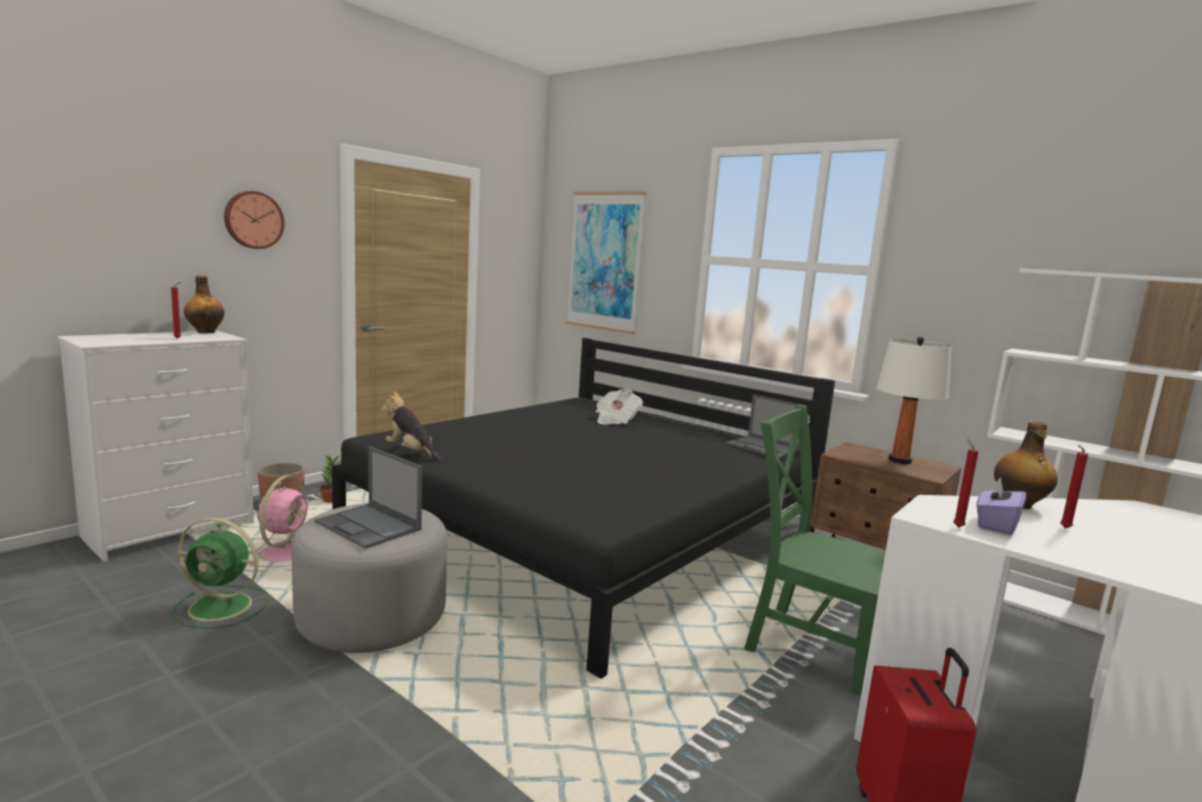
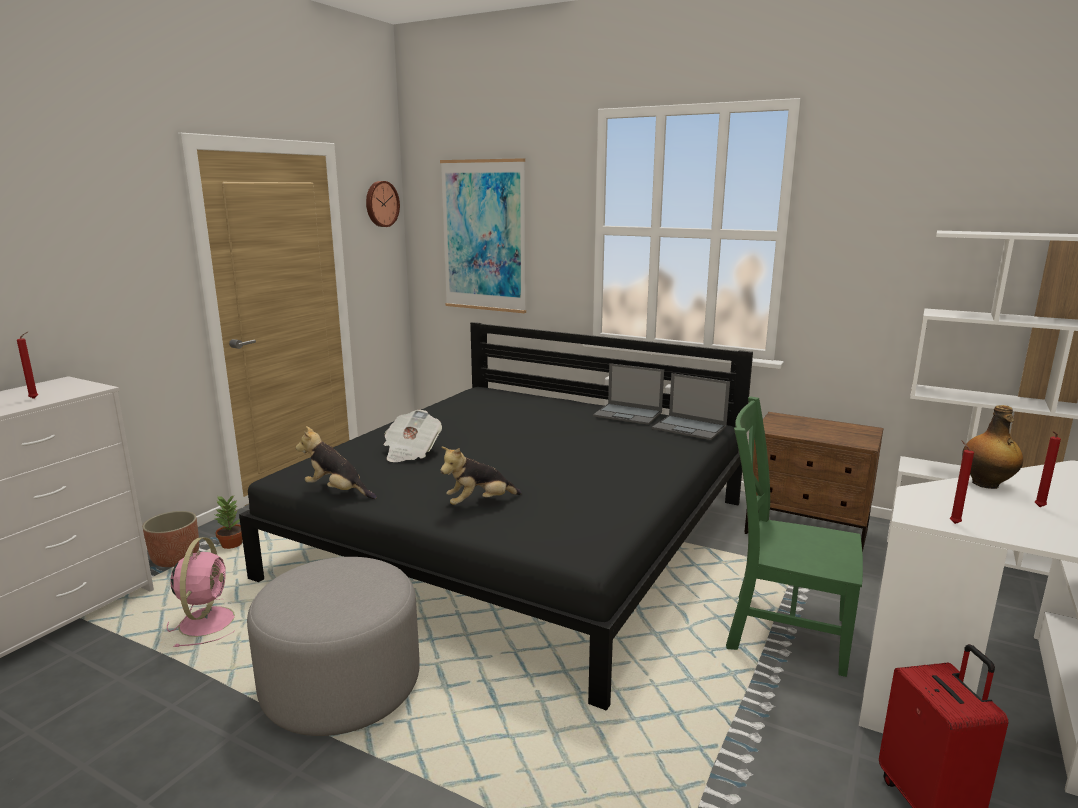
camera: 10 degrees left, 5 degrees up
(205, 332) = (59, 381): bottle -> none
(223, 607) = (167, 705): green fan -> none
(253, 220) = (91, 238): wall clock -> wall clock (381, 204)
(369, 526) = (332, 594): laptop -> laptop (628, 414)
(529, 476) = (479, 503): none -> plush toy
(616, 420) = (528, 413): newspaper -> newspaper (411, 452)
(899, 460) = (827, 428): white table lamp -> none
(996, 525) = (983, 514): purple tissue box -> none

